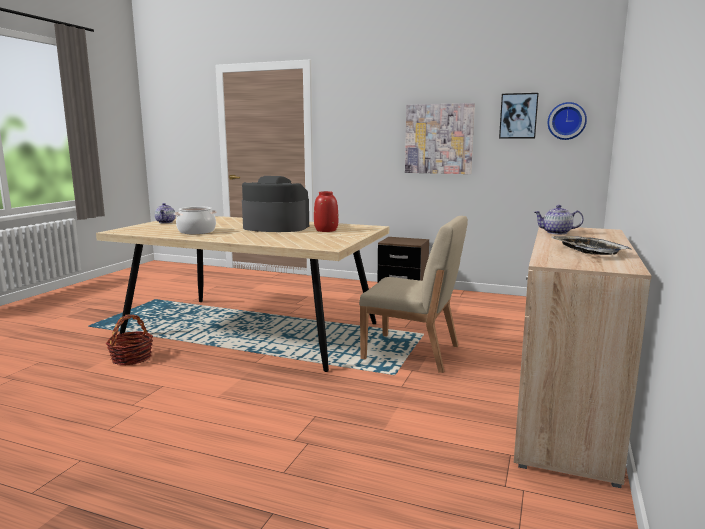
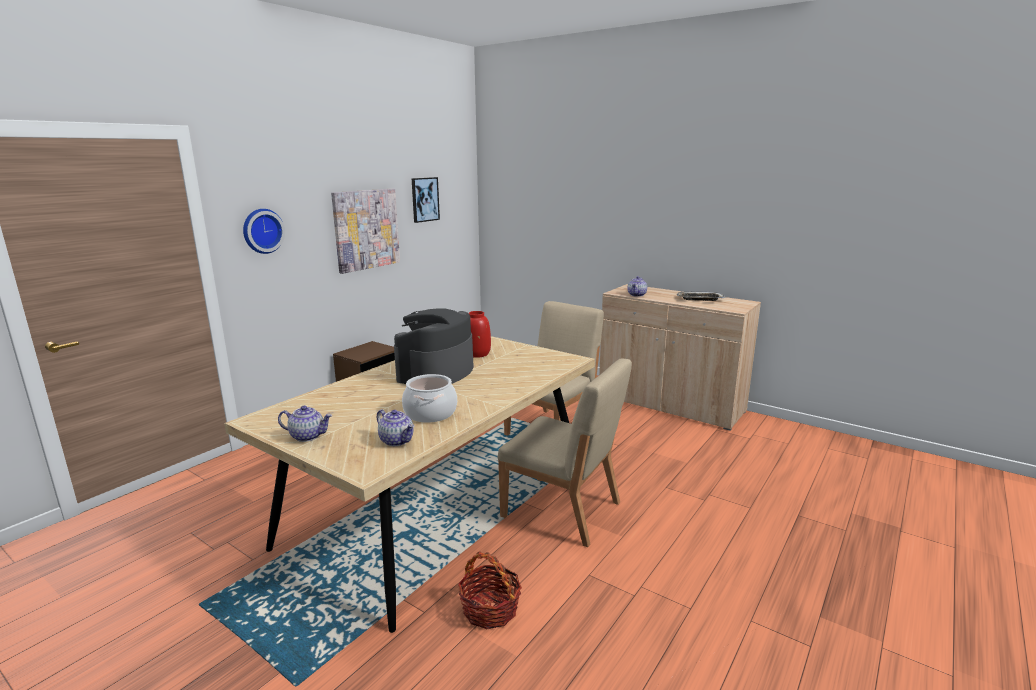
camera: 75 degrees left, 5 degrees up
(154, 231) = (397, 441): none -> teapot
(256, 369) = (562, 510): none -> beige chair
(566, 121) = (454, 202): wall clock -> wall clock (262, 231)

